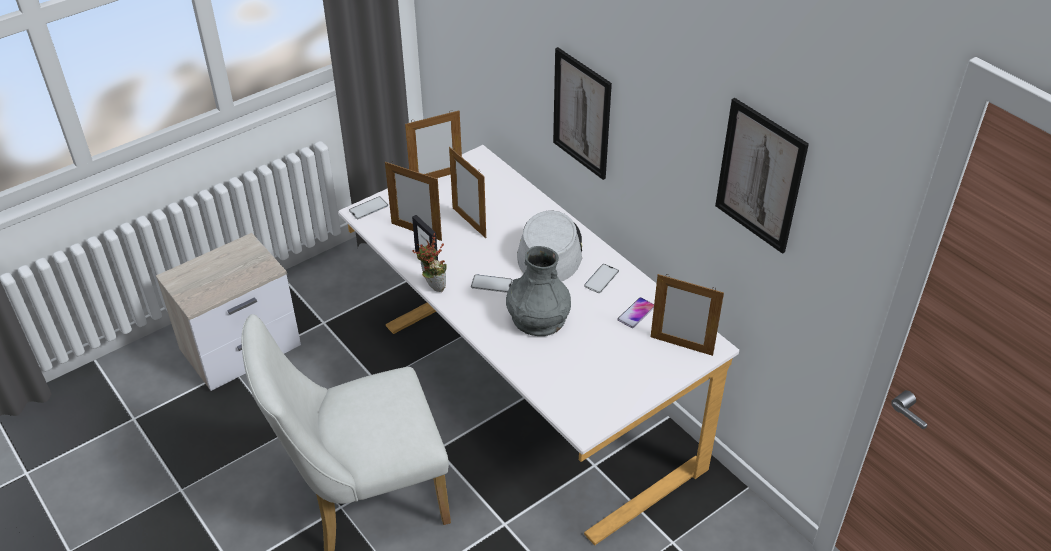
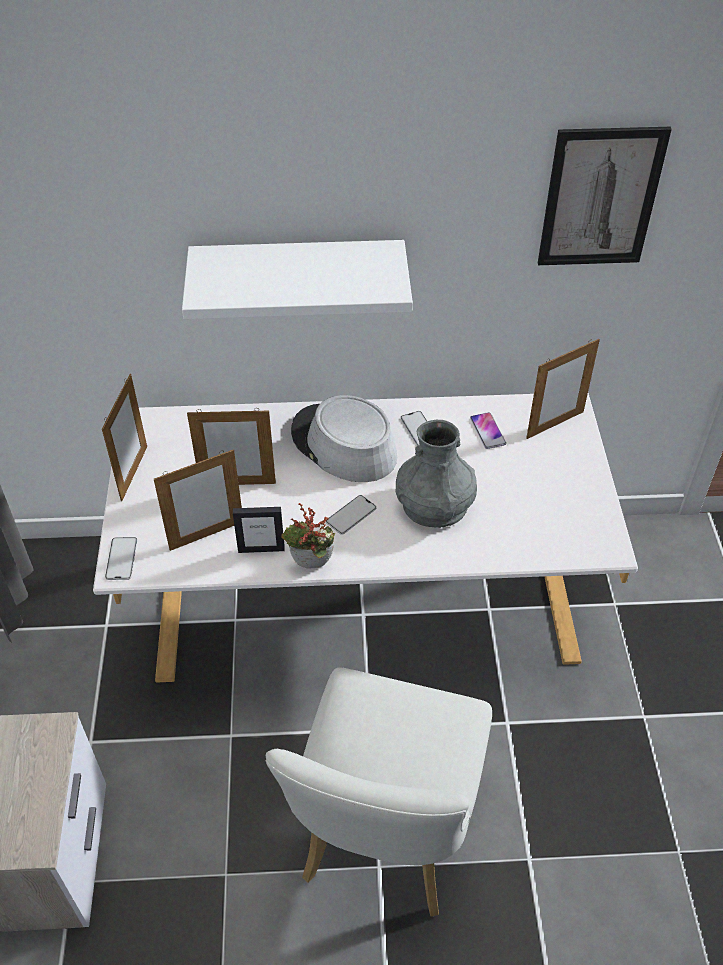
camera: 55 degrees left, 5 degrees up
(582, 113) = (298, 276): picture -> white shelf

